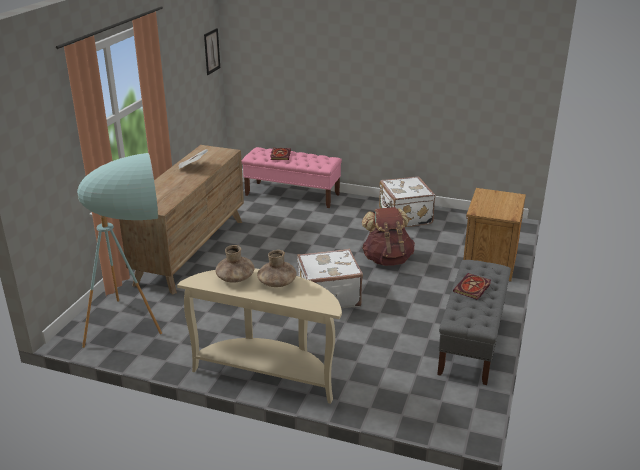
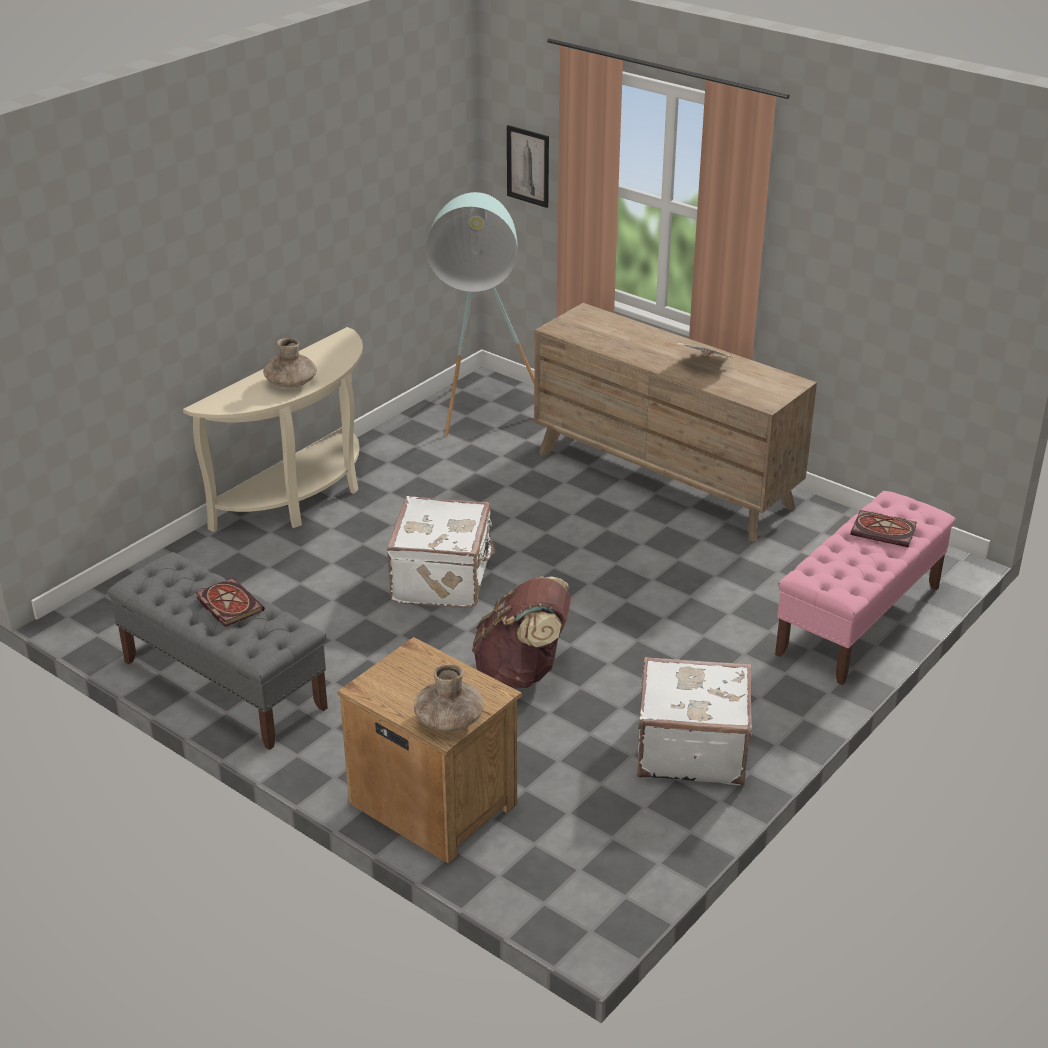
camera: 110 degrees right, 5 degrees up
(211, 51) = (987, 275): picture -> picture (528, 166)
(235, 278) = (327, 360): brown vase -> brown vase (449, 720)

